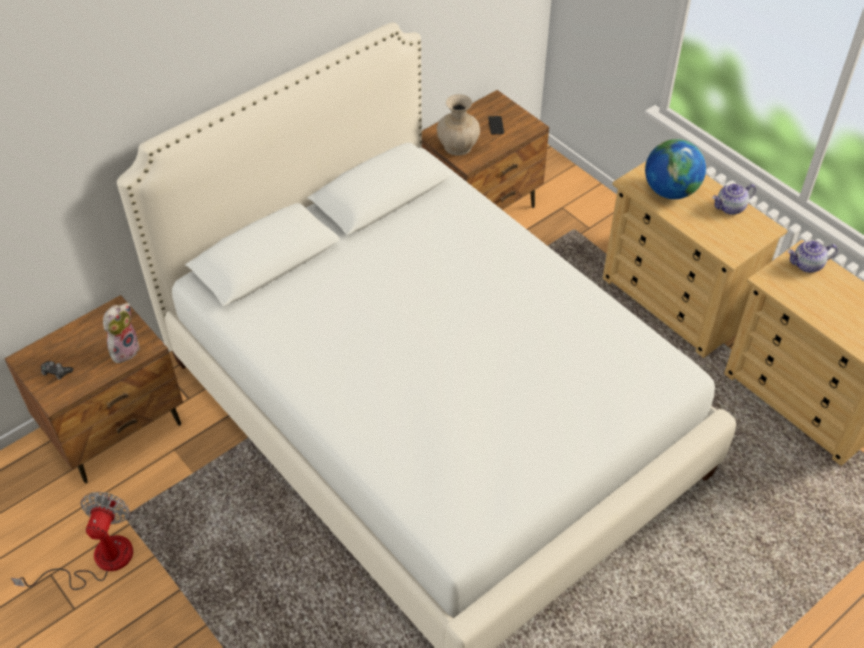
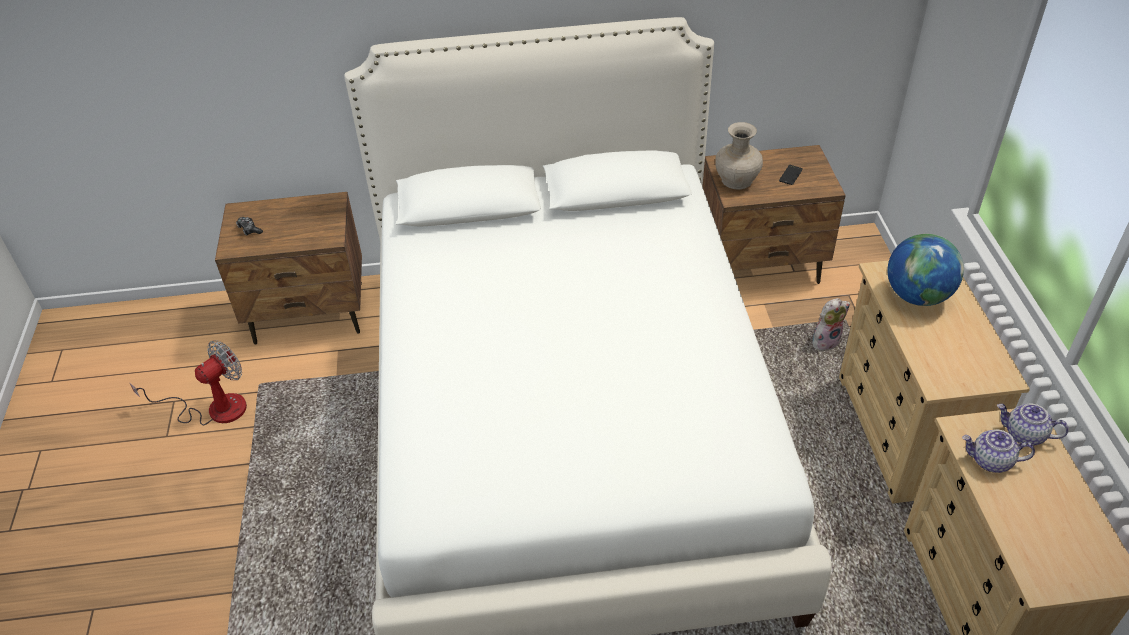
camera: 35 degrees right, 5 degrees down
(124, 349) = (312, 233): plush toy -> plush toy (825, 341)
(730, 208) = (975, 339): teapot -> teapot (990, 461)

